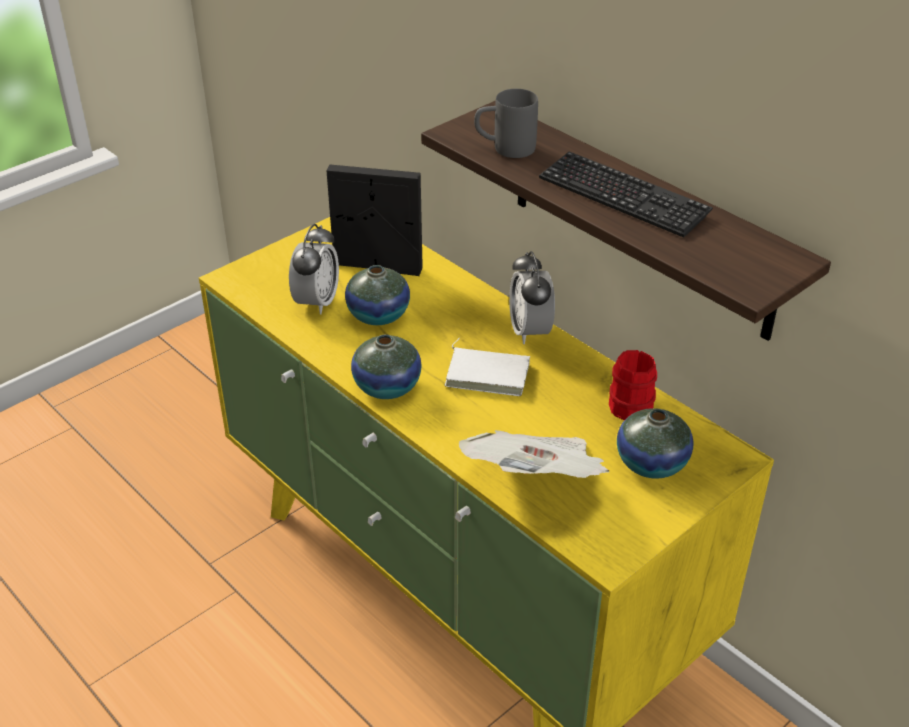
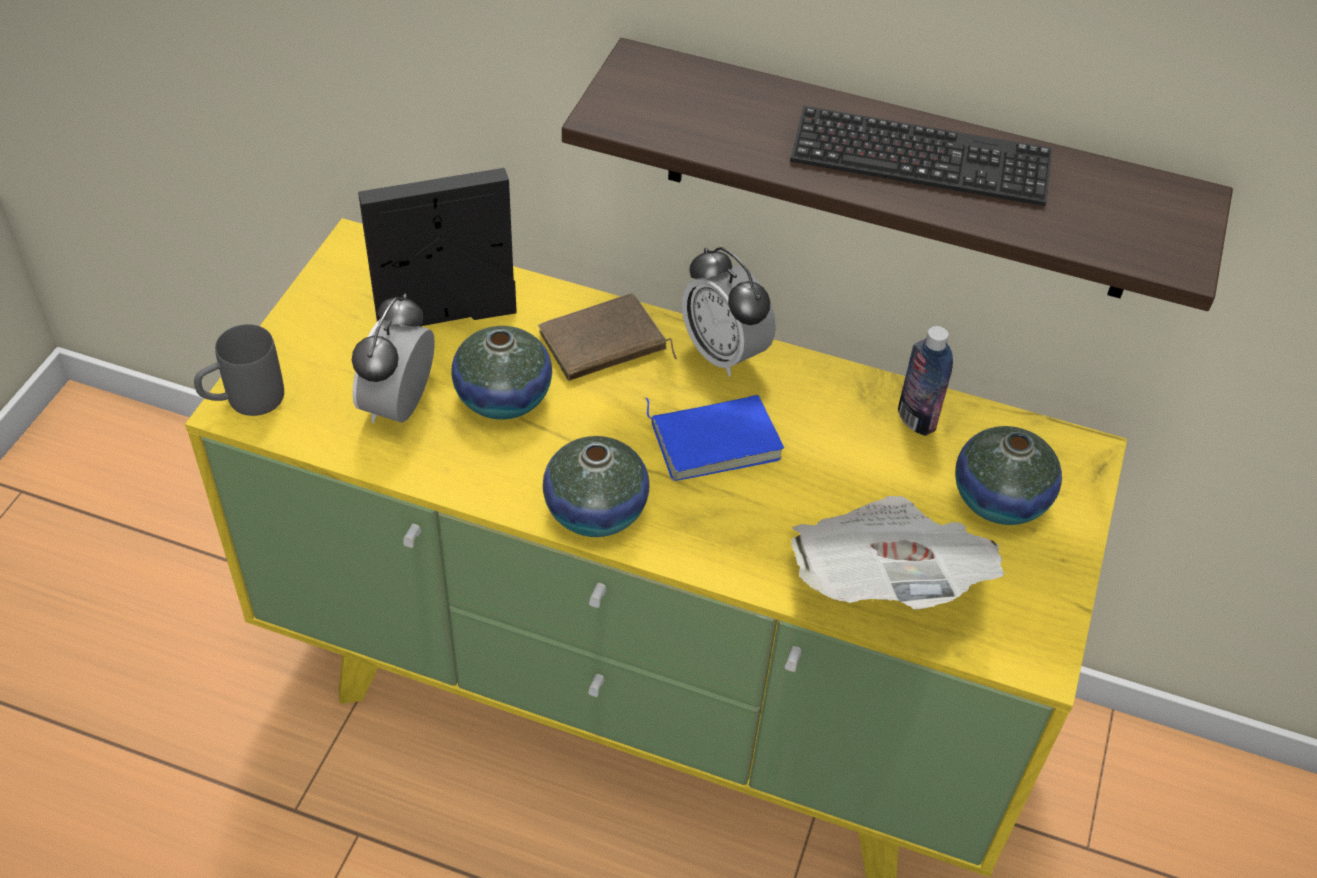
camera: 30 degrees left, 10 degrees up
(317, 302) = (399, 406): alarm clock -> alarm clock turned 150 degrees counterclockwise
(458, 306) = (603, 345): none -> brown book
(488, 373) = (715, 439): white book -> blue book
(504, 149) = (703, 123): grey mug -> grey mug (243, 401)
(629, 403) = (916, 419): red mug -> bottle

